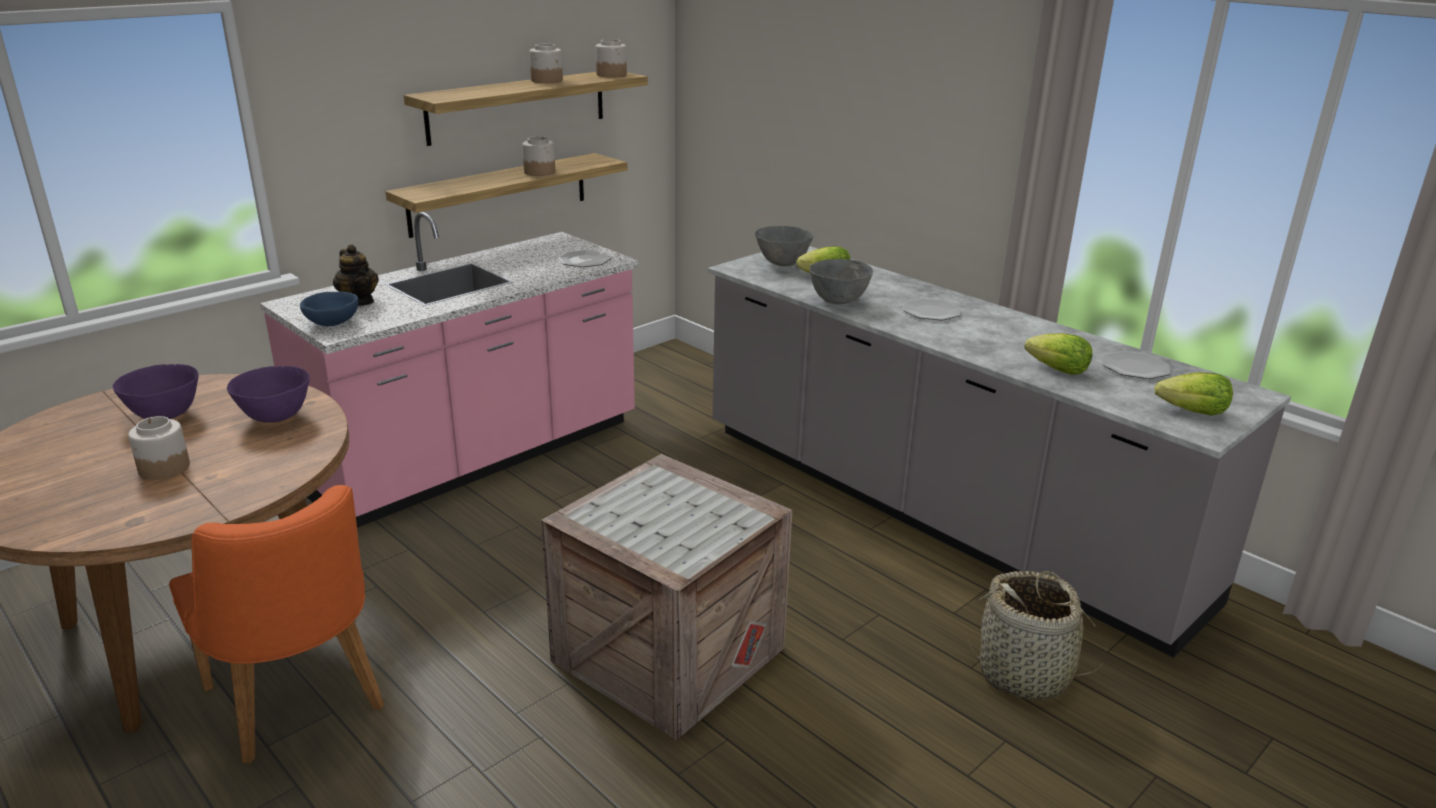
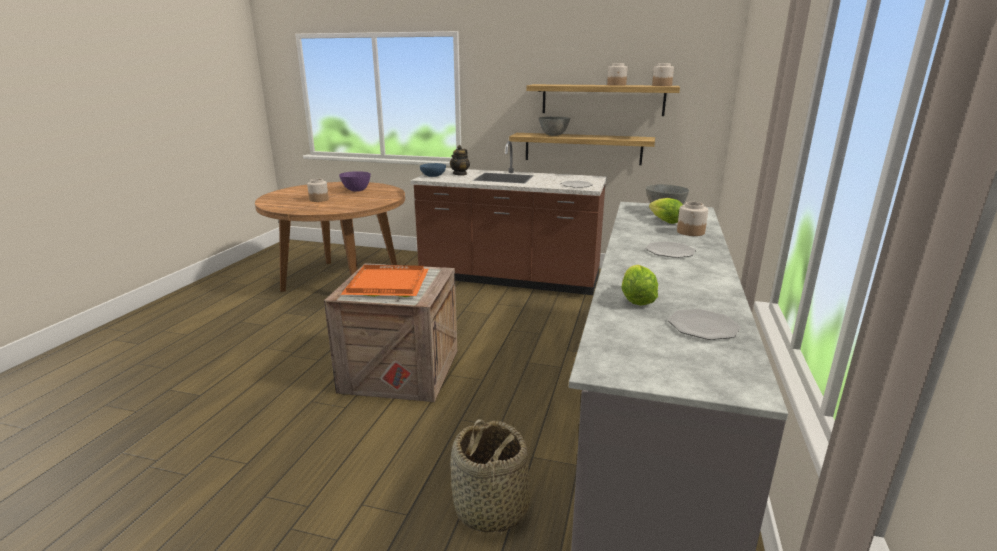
camera: 60 degrees right, 5 degrees down
(275, 417) = (371, 199): purple bowl -> none
(301, 706) = (309, 309): orange chair -> none
(478, 458) = (509, 278): pink counter -> brown counter
(539, 172) = (596, 137): jar -> jar (691, 232)
(664, 521) = (386, 283): none -> orange tray
(838, 301) = (631, 230): grey bowl -> grey bowl (553, 135)
(1193, 412) = (642, 360): lettuce -> none

